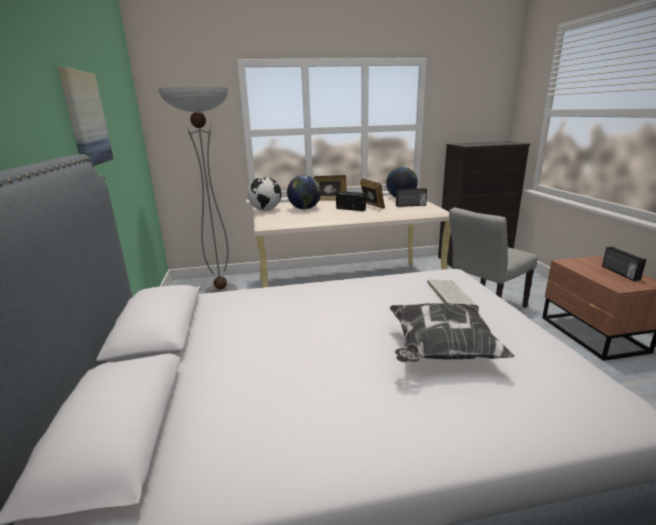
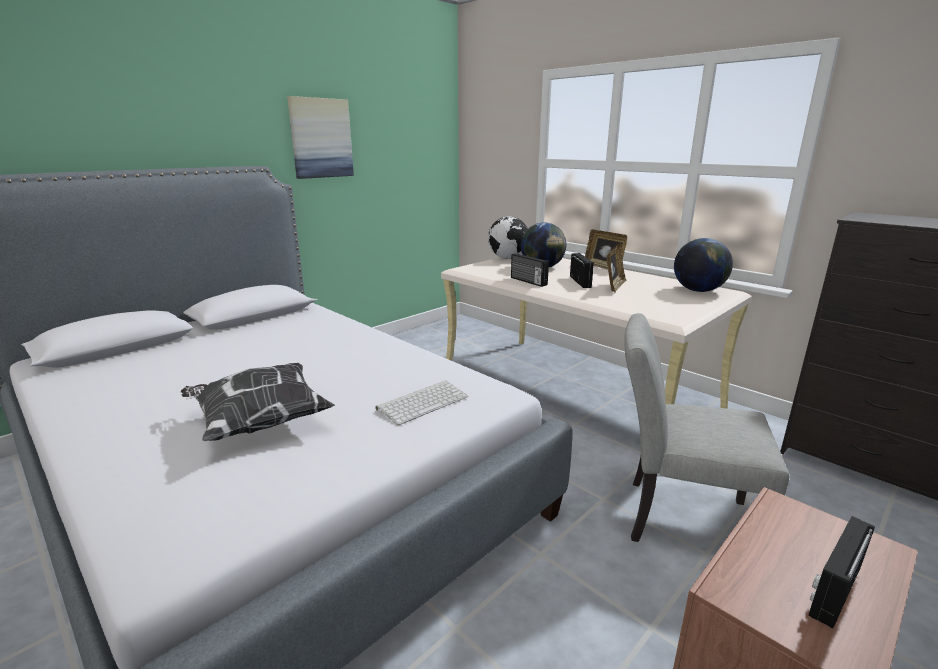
camera: 55 degrees right, 0 degrees up
(221, 291) = (468, 338): floor lamp -> none
(410, 205) = (666, 302): radio -> radio (528, 281)

